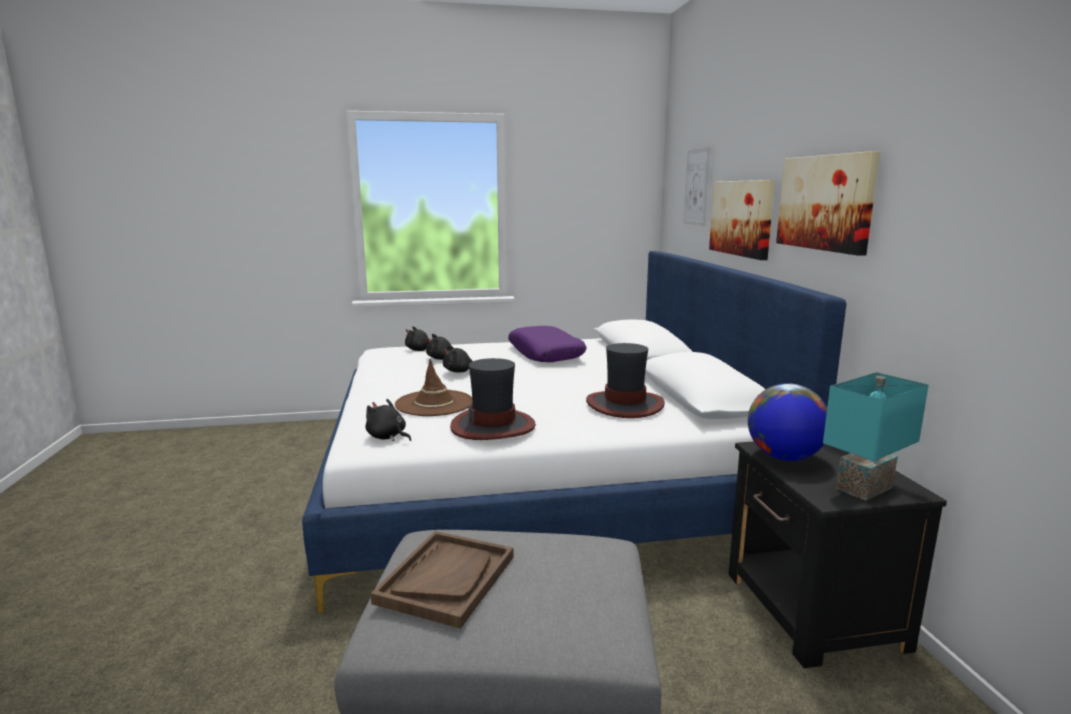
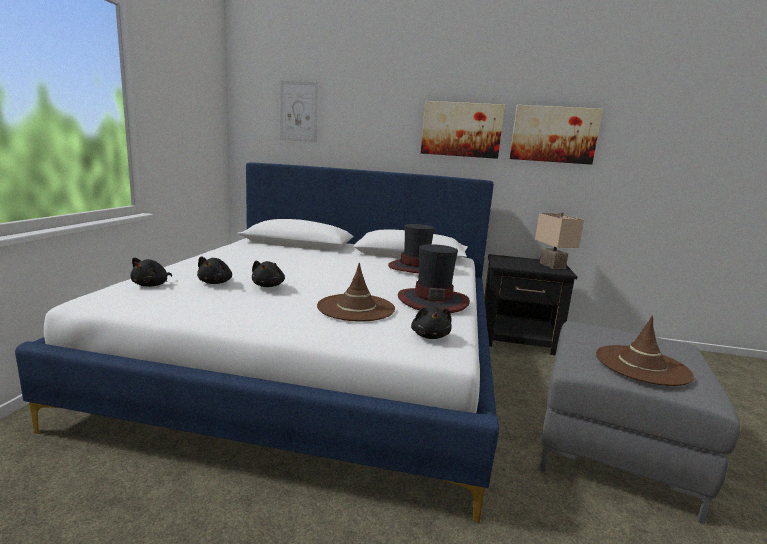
camera: 70 degrees left, 0 degrees up
(387, 437) = (430, 336): black plush toy -> black plush toy turned 60 degrees counterclockwise
(446, 579) = (642, 365): brown tray -> brown hat
(546, 354) = (259, 258): purple pillow -> none
(742, 218) = (370, 137): picture -> picture (553, 134)
(784, 457) = (514, 265): globe -> none
(862, 486) = (550, 265): turquoise table lamp -> beige table lamp

